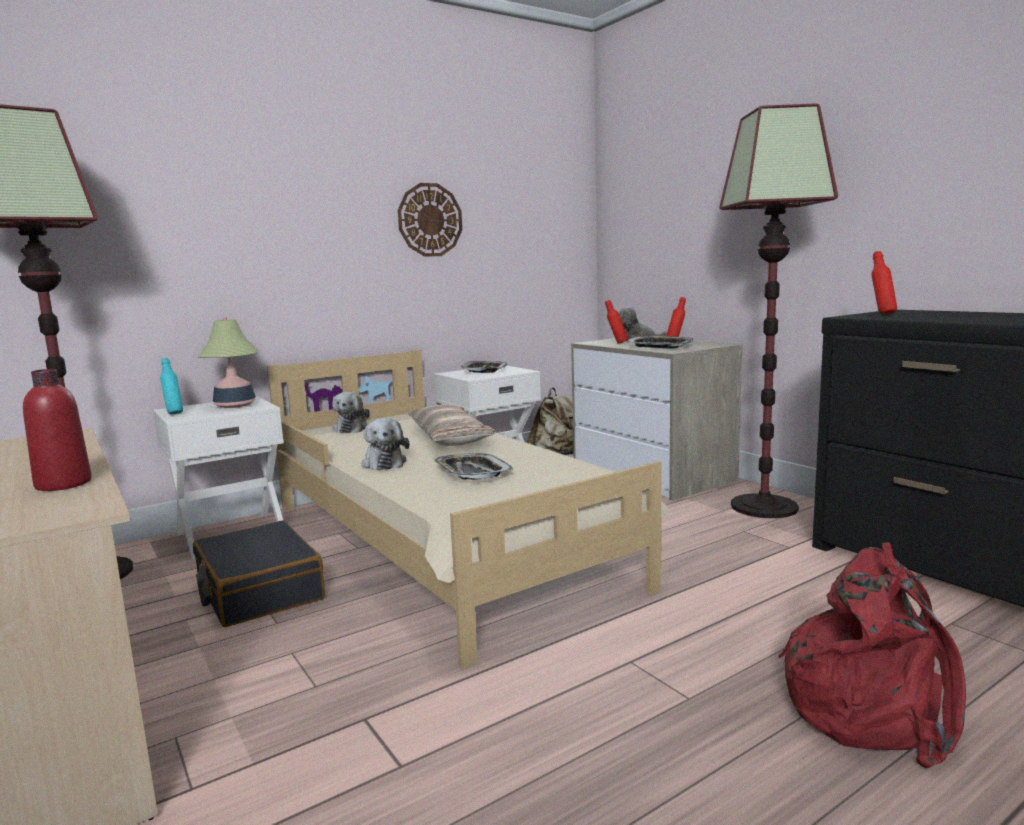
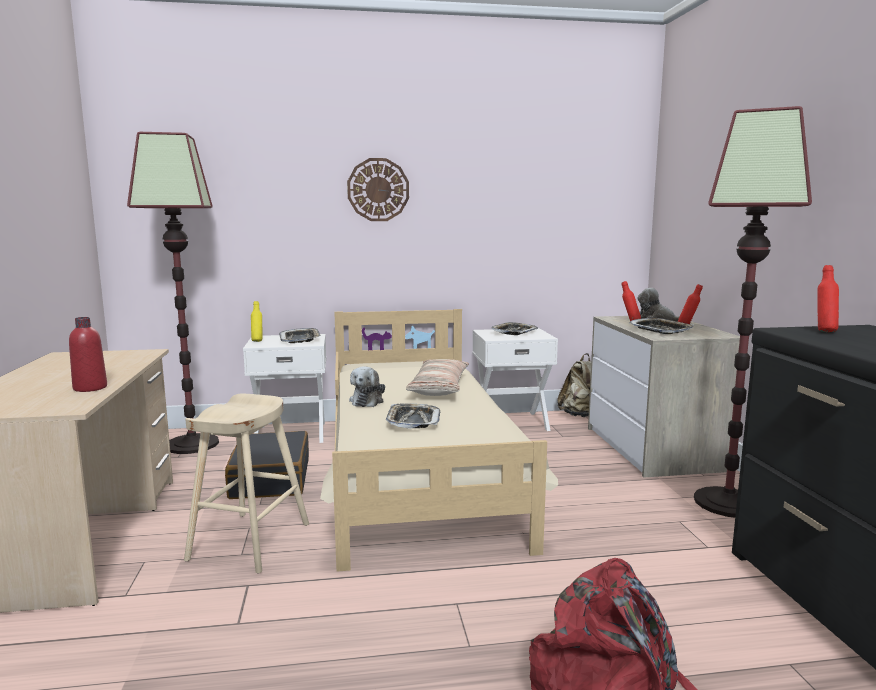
camera: 25 degrees right, 0 degrees up
(174, 413) = (257, 341): turquoise bottle -> yellow bottle
(235, 405) = (300, 339): table lamp -> tray
(311, 668) = (250, 541): none -> beige stool
(352, 428) = (386, 367): plush toy -> none
(430, 220) = (480, 201): wall clock -> wall clock (378, 190)

